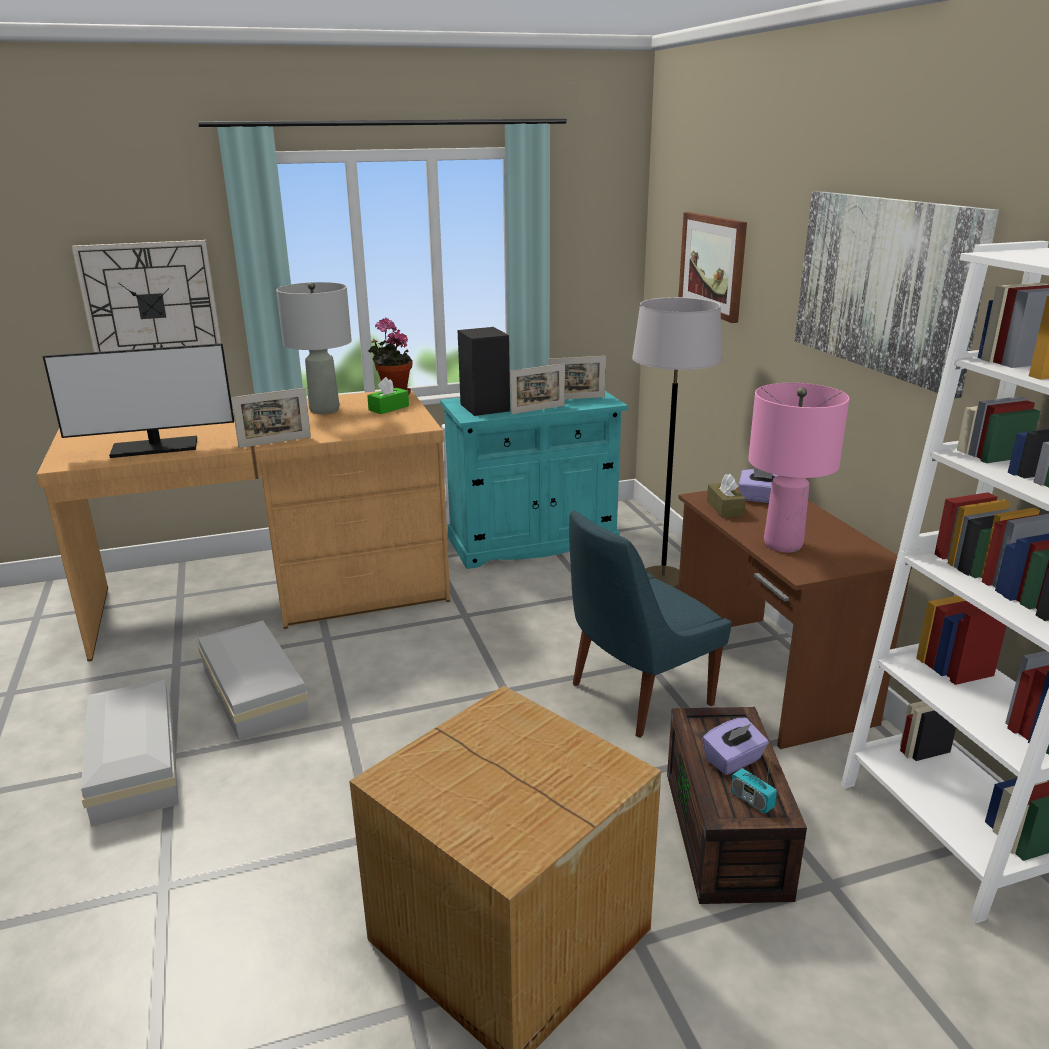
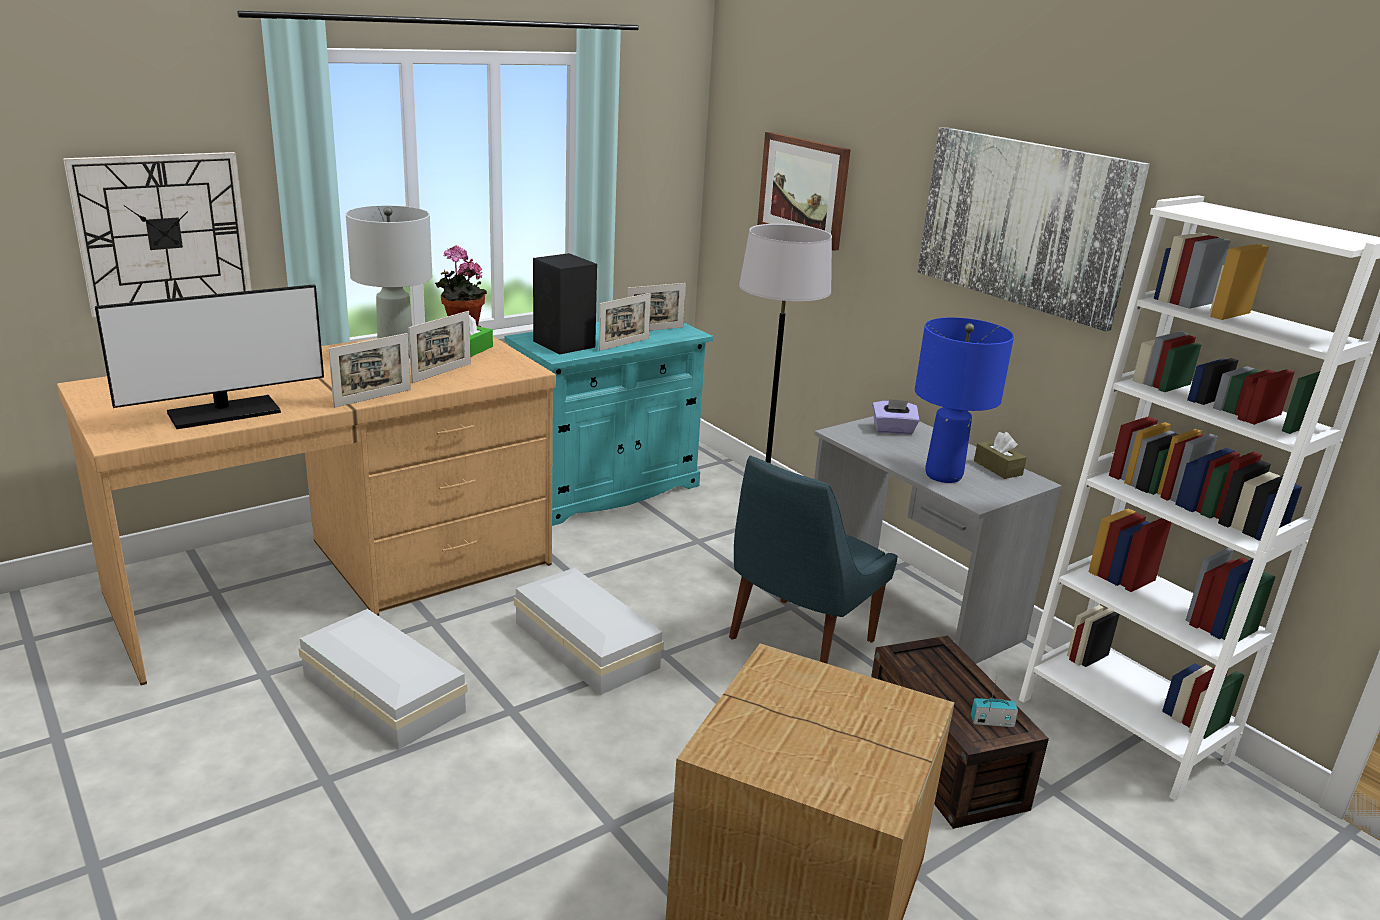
camera: 20 degrees left, 0 degrees up
(137, 762) = (287, 793): white storage box -> white storage box (586, 643)
(347, 425) = (441, 373): none -> picture frame
(725, 508) = (868, 442): brown tissue box -> brown tissue box (997, 468)
(733, 760) = (957, 688): purple tissue box -> none
(752, 800) = (992, 721): radio -> radio turned 150 degrees clockwise
(767, 677) = (908, 607): brown desk -> grey desk
(783, 545) = (944, 475): pink table lamp -> blue table lamp

